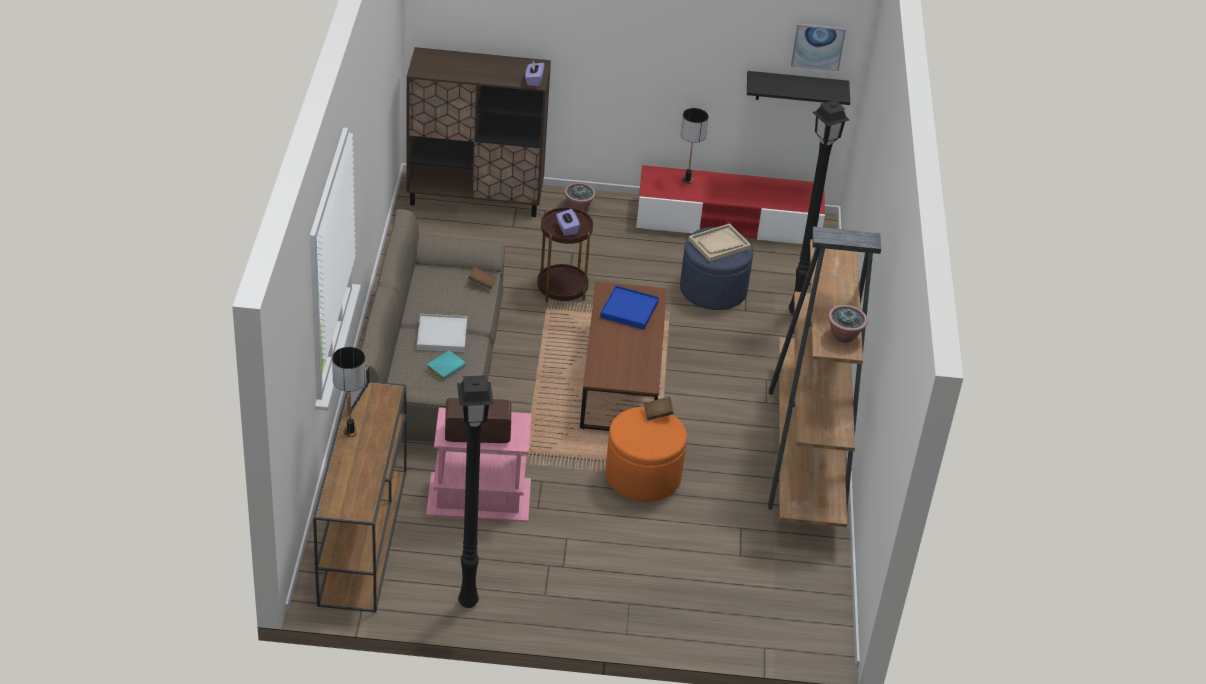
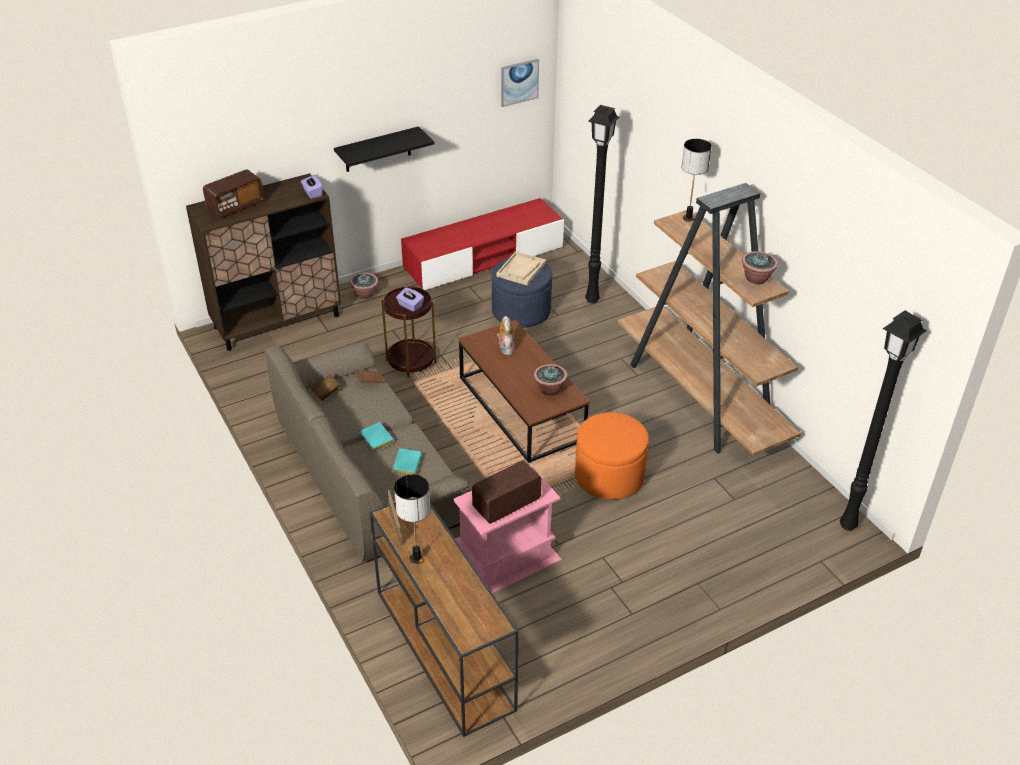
camera: 30 degrees left, 0 degrees up
(442, 335) = (378, 439): white tray -> turquoise book
(455, 65) = (235, 206): none -> radio
(467, 603) = (580, 657): black floor lamp -> black floor lamp (848, 526)
(629, 310) = (505, 348): blue tray -> plush toy
(632, 365) = (549, 390): none -> potted plant
(657, 414) = (607, 417): brown book -> brown book (326, 392)
(687, 181) = (445, 236): table lamp -> table lamp (688, 218)
(796, 89) = (507, 126): black shelf -> black shelf (377, 150)

